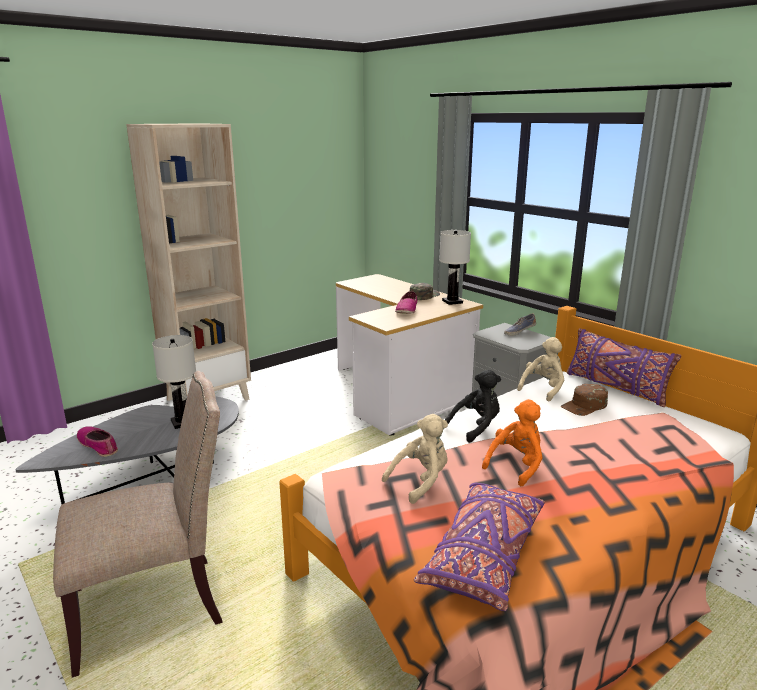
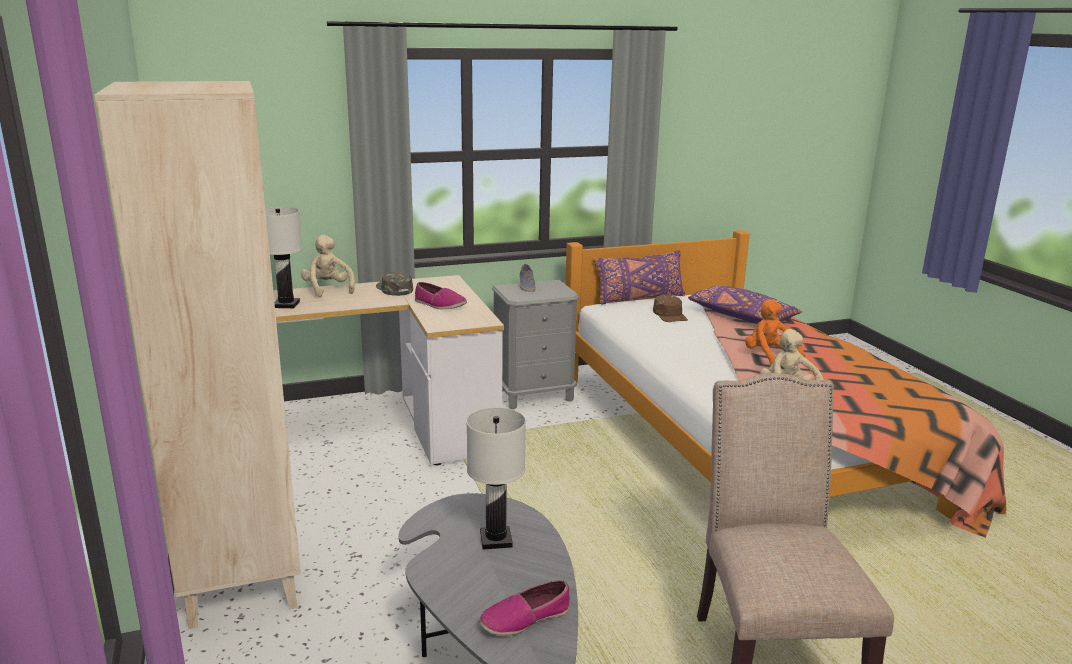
camera: 70 degrees left, 0 degrees up
(452, 302) = (434, 283): white table lamp -> white table lamp (286, 304)
(476, 427) = (691, 357): black plush toy -> none
(484, 555) = (891, 393): purple pillow -> purple pillow (741, 316)
(543, 389) = (627, 319): beige plush toy -> beige plush toy (328, 289)

